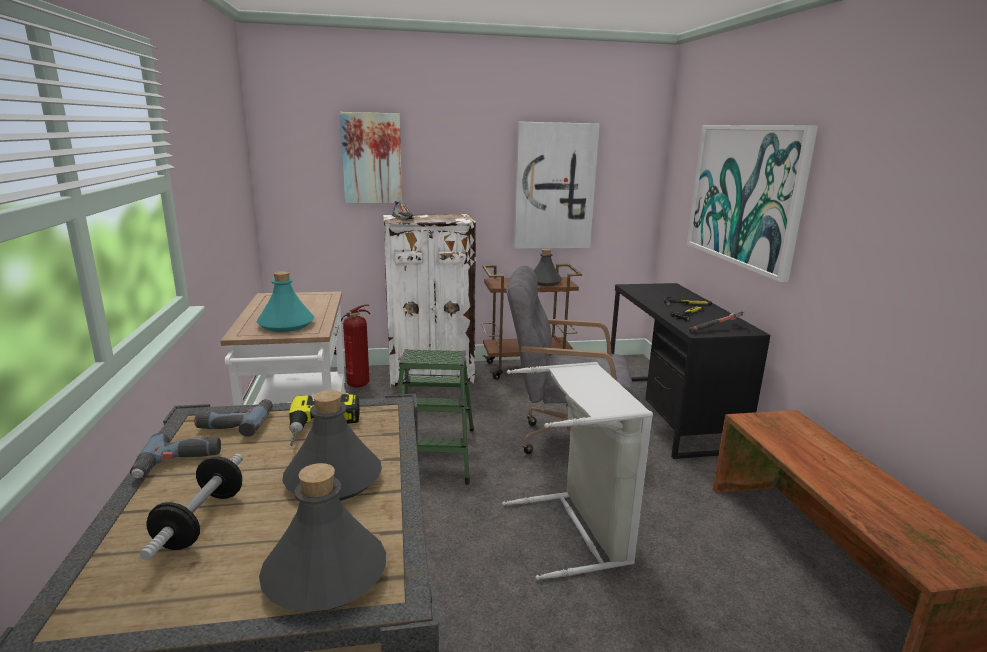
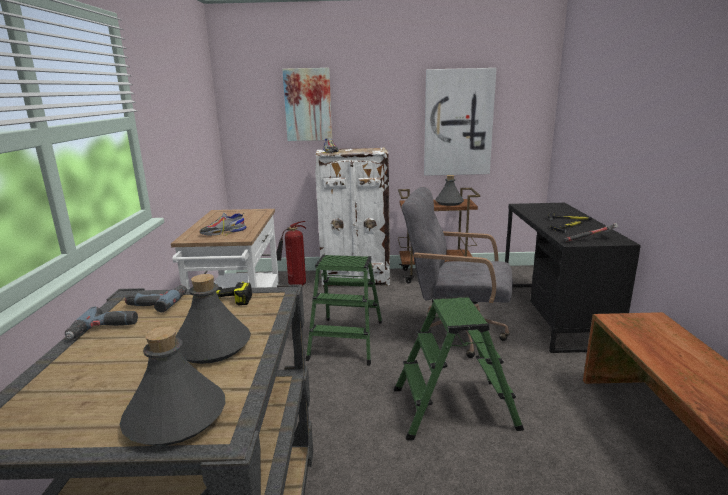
camera: 10 degrees right, 0 degrees up
(201, 521) = (103, 372): dumbbell -> none
(286, 324) = (223, 232): turquoise bottle -> shoe
(578, 531) = (454, 408): grey laundry basket -> green step ladder
(745, 195) = (620, 121): picture -> none

